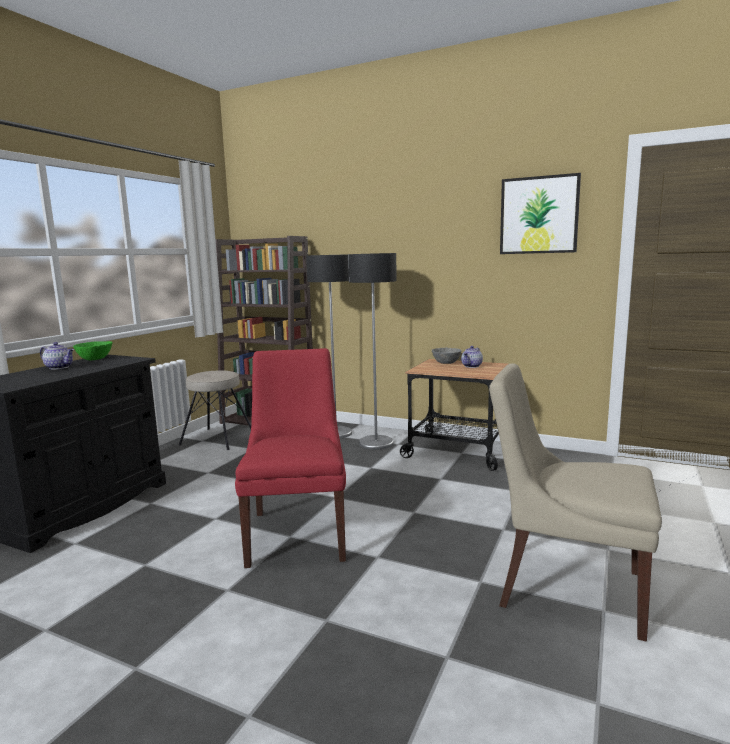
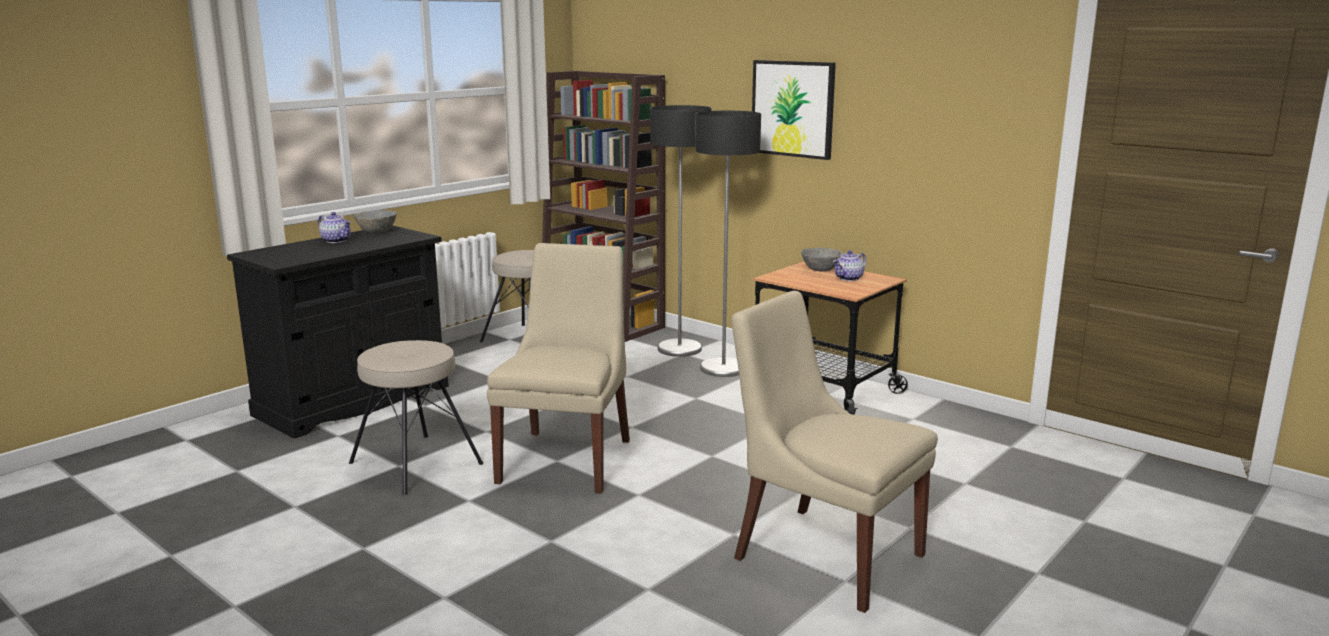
camera: 15 degrees right, 5 degrees up
(94, 359) = (376, 232): green bowl -> grey bowl
(160, 560) = (415, 464): none -> beige stool
(298, 533) = (567, 459): red chair -> beige chair
(539, 215) = (959, 73): picture -> picture (793, 108)

